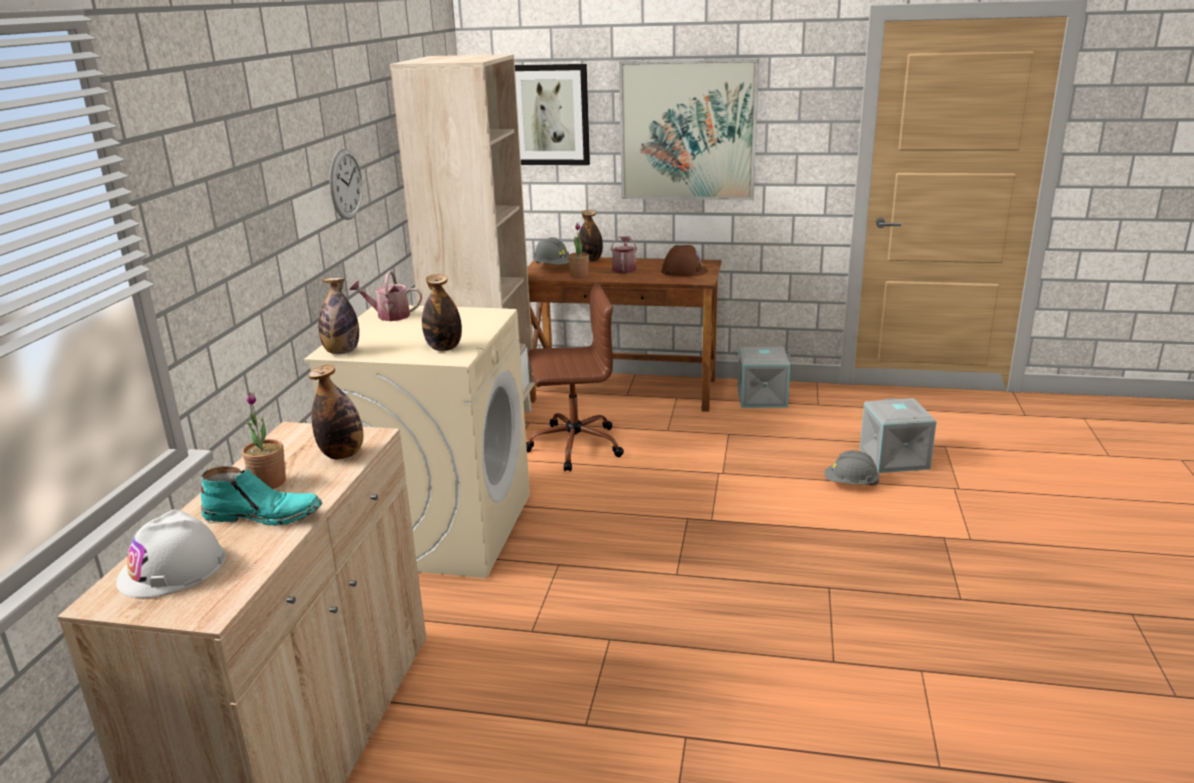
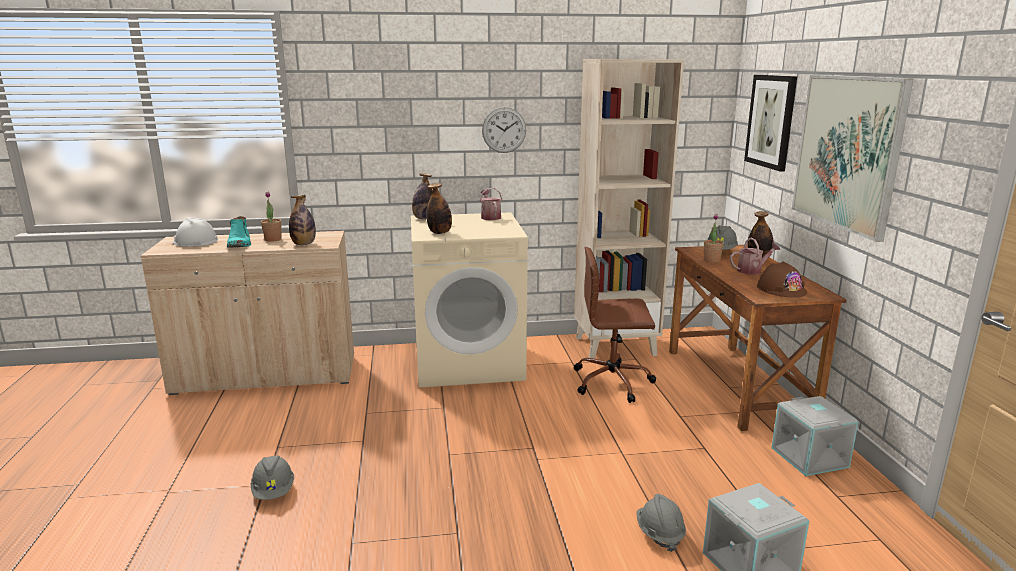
camera: 70 degrees right, 5 degrees down
(573, 446) = (613, 382): brown office chair -> brown office chair turned 120 degrees clockwise
(707, 727) = (274, 491): none -> grey hard hat

